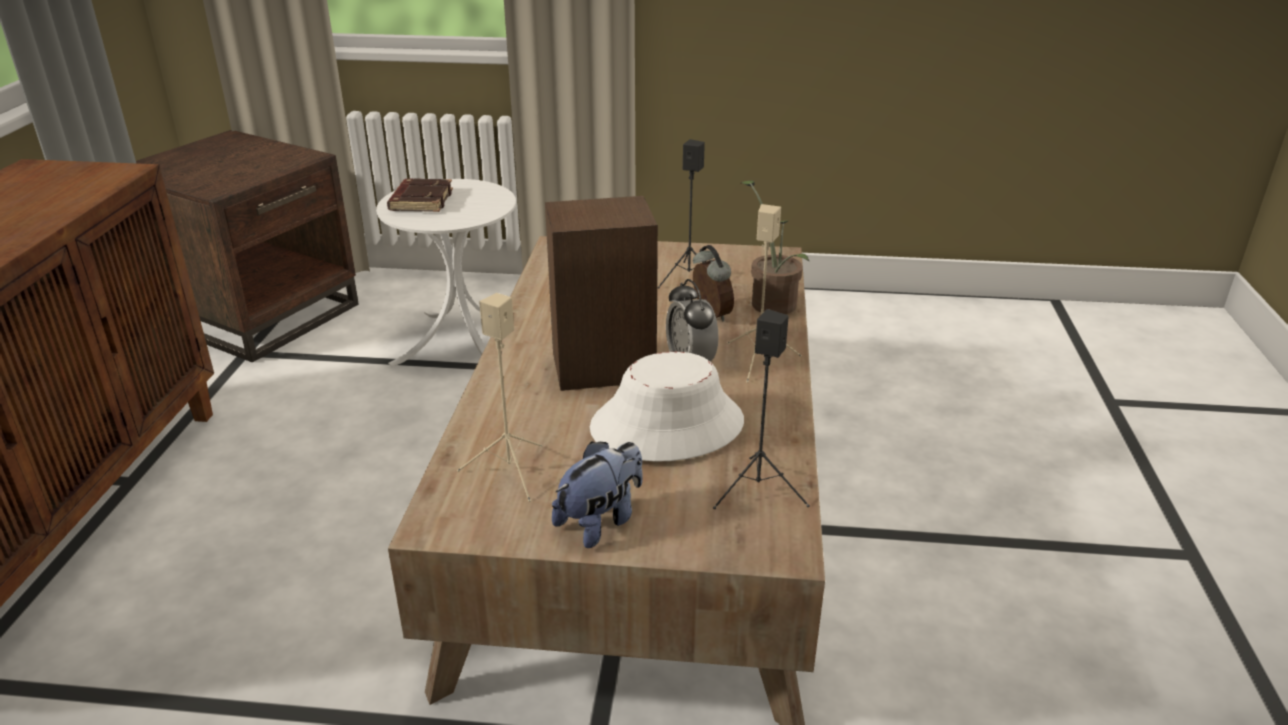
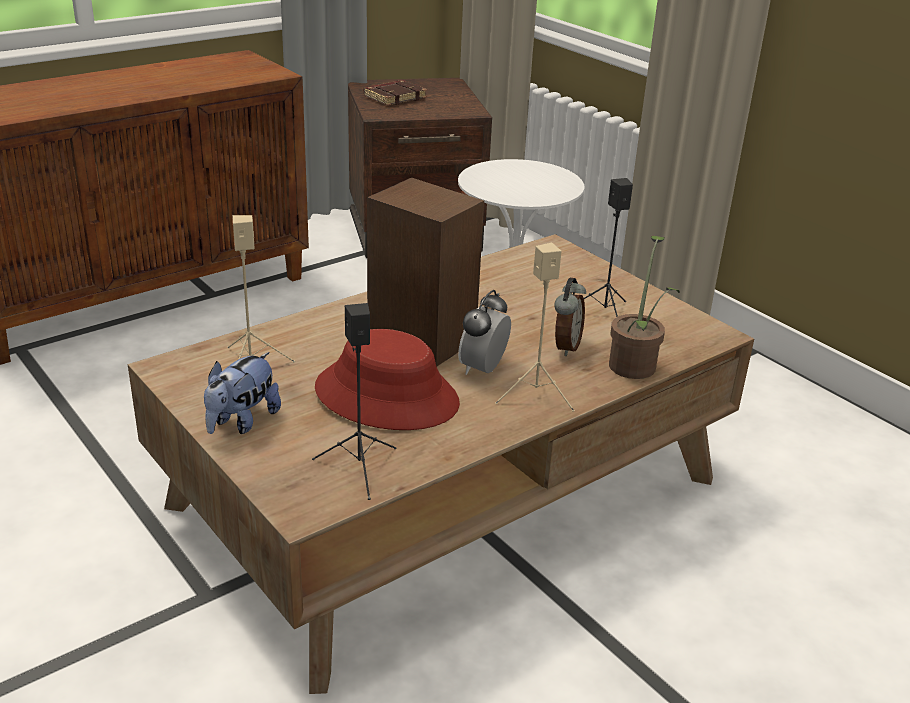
camera: 45 degrees right, 0 degrees up
(420, 201) = (506, 173): brown book -> brown book (394, 97)
(601, 521) = (242, 421): plush toy -> plush toy turned 120 degrees clockwise
(667, 425) = (387, 396): white hat -> red hat

